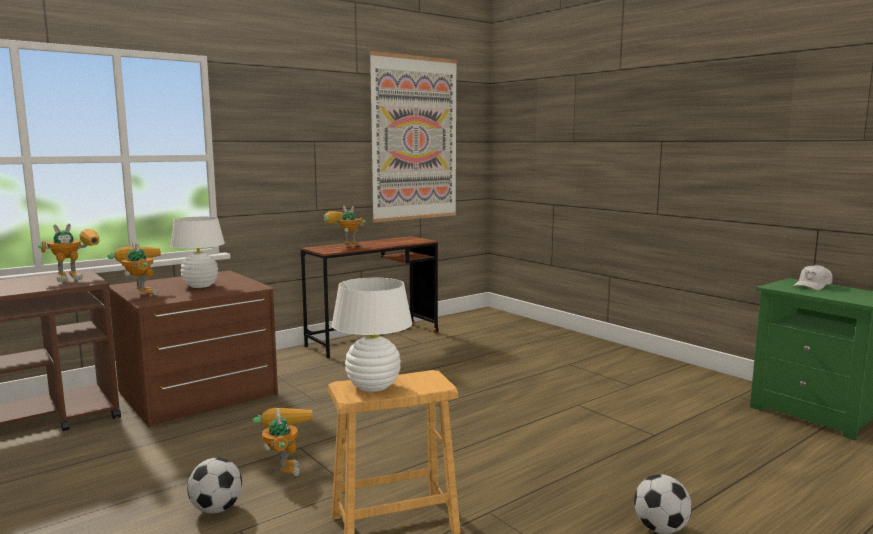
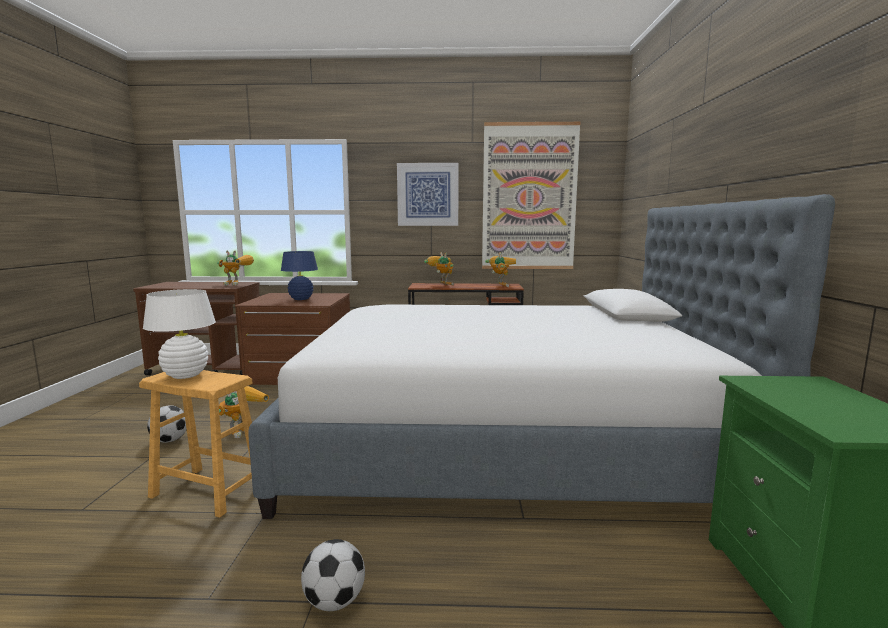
camera: 40 degrees right, 0 degrees up
(139, 293) = (263, 298): toy robot -> toy robot (500, 285)
(200, 286) = (301, 299): white table lamp -> blue table lamp
(312, 134) = (428, 194): none -> picture
(542, 393) = (502, 441): none -> bed
(813, 286) = (823, 392): white cap -> none

